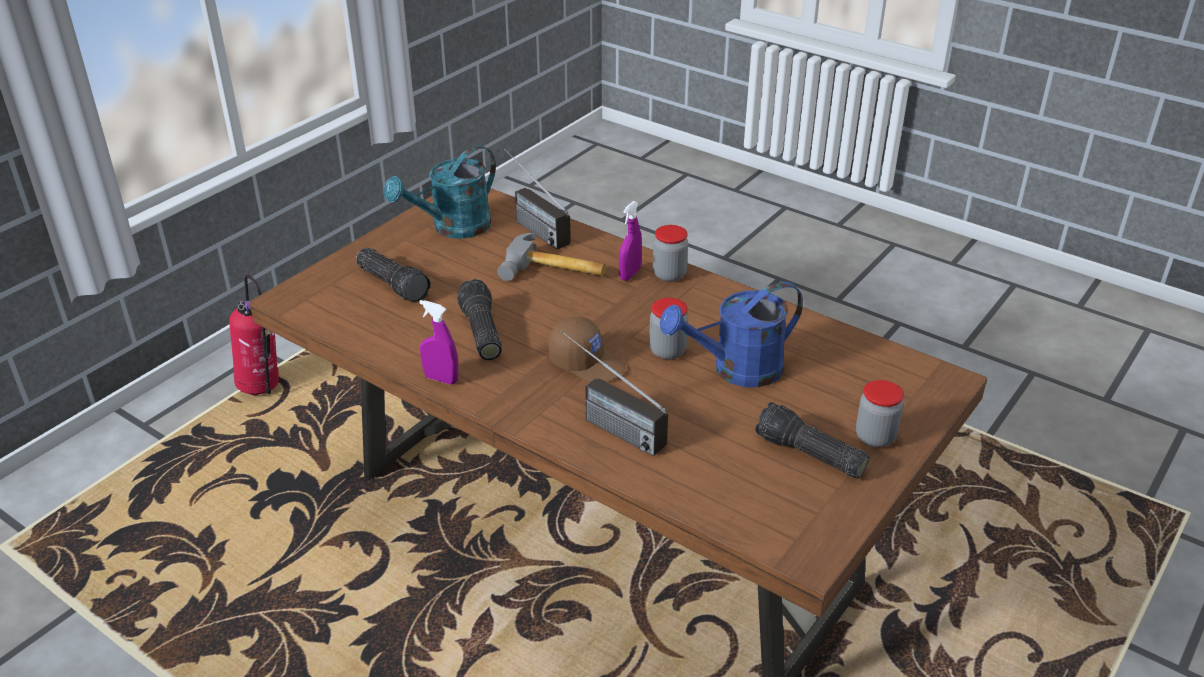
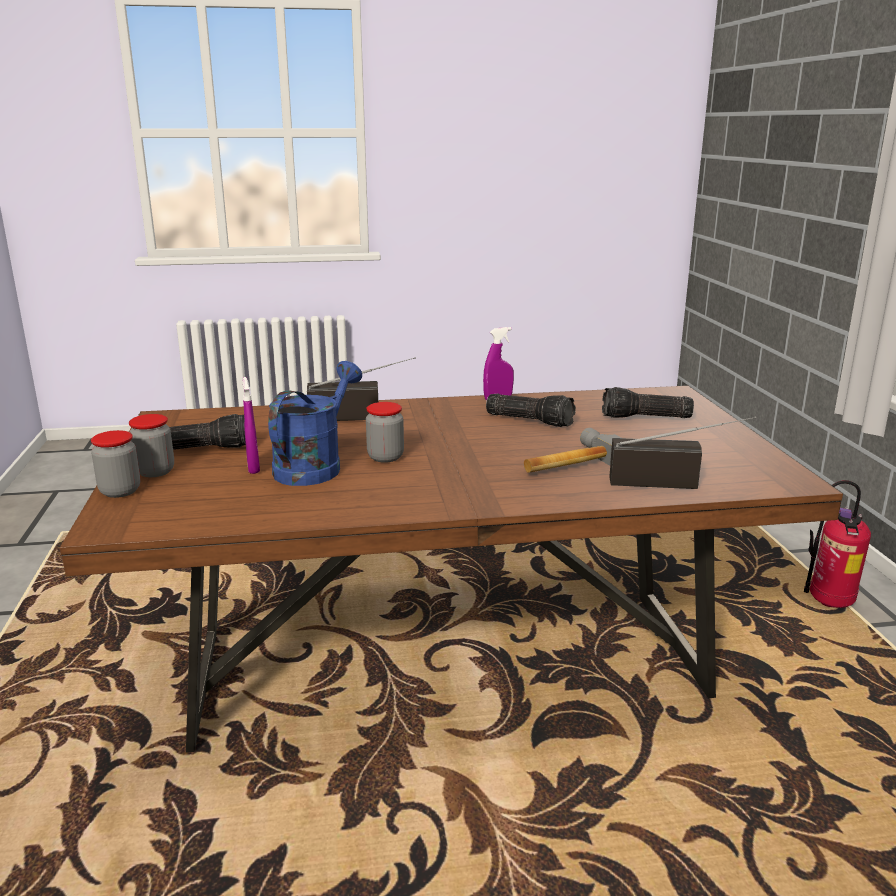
camera: 135 degrees right, 15 degrees down
(453, 228) = (717, 456): turquoise watering can -> none
(587, 362) = (430, 433): brown cap -> none
(630, 274) = (512, 487): purple spray bottle -> purple spray bottle (253, 468)
(669, 274) = (480, 501): jar -> jar (120, 491)

